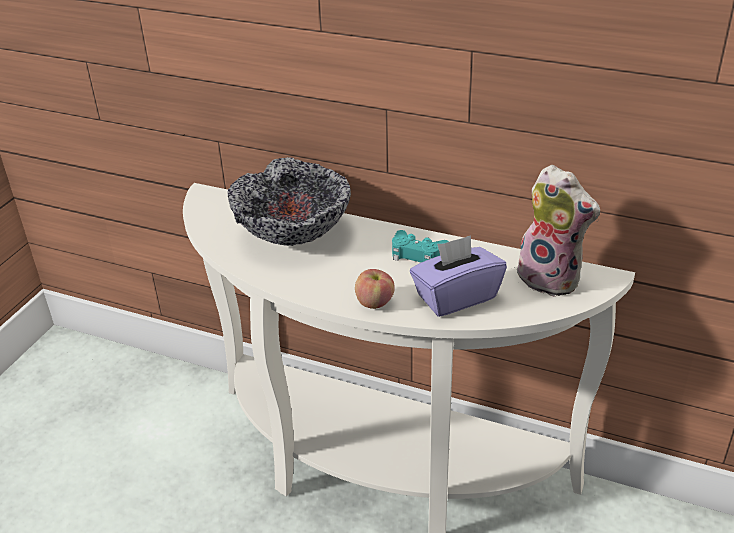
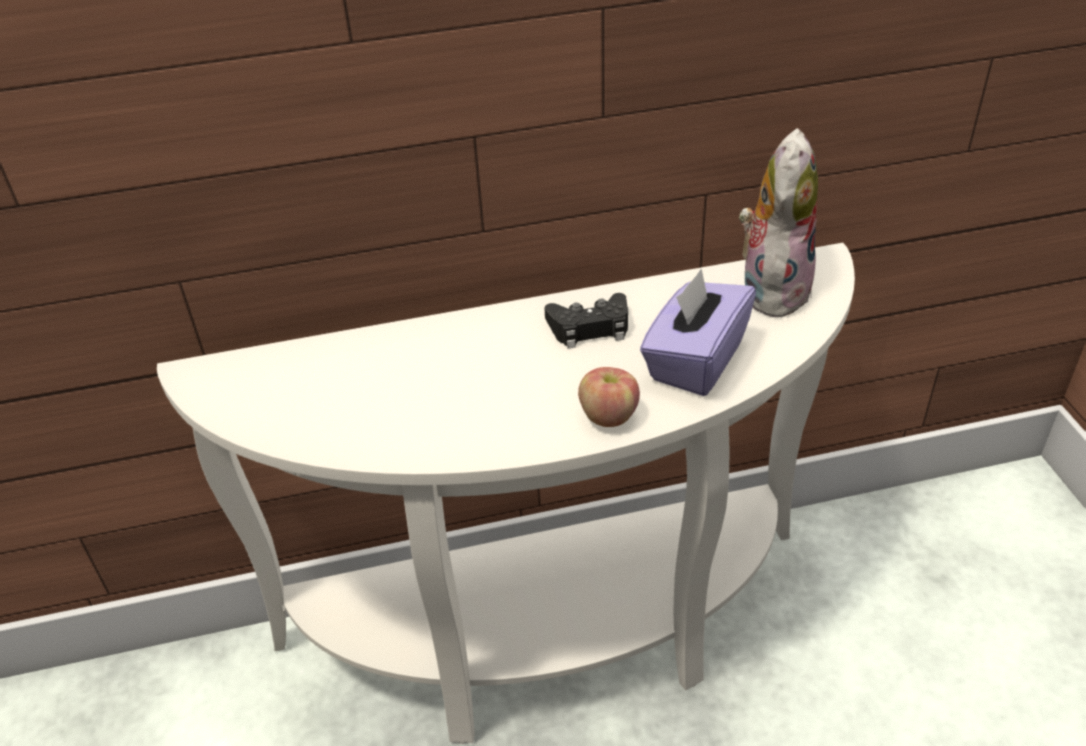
camera: 35 degrees left, 5 degrees up
(293, 233) = (395, 372): bowl -> none
(417, 254) = (590, 327): turquoise game controller -> black game controller
(552, 278) = (771, 287): plush toy -> plush toy turned 75 degrees counterclockwise

